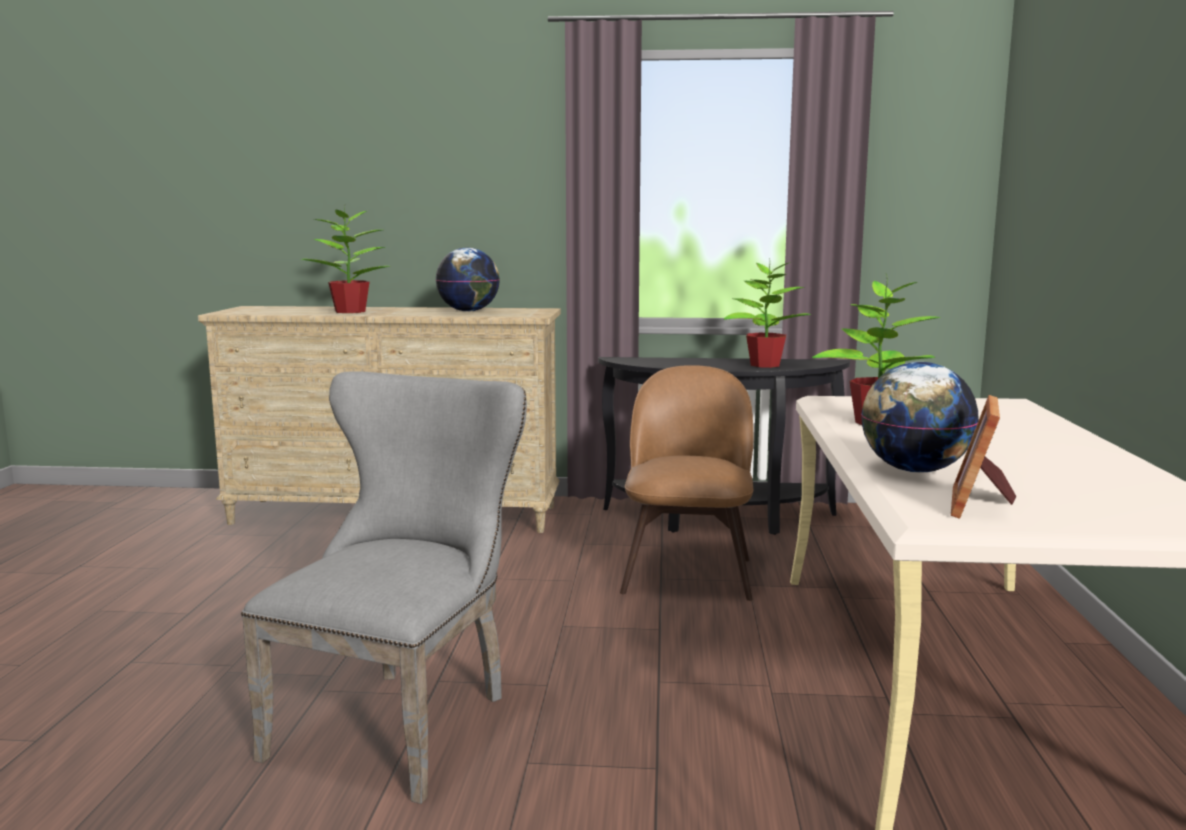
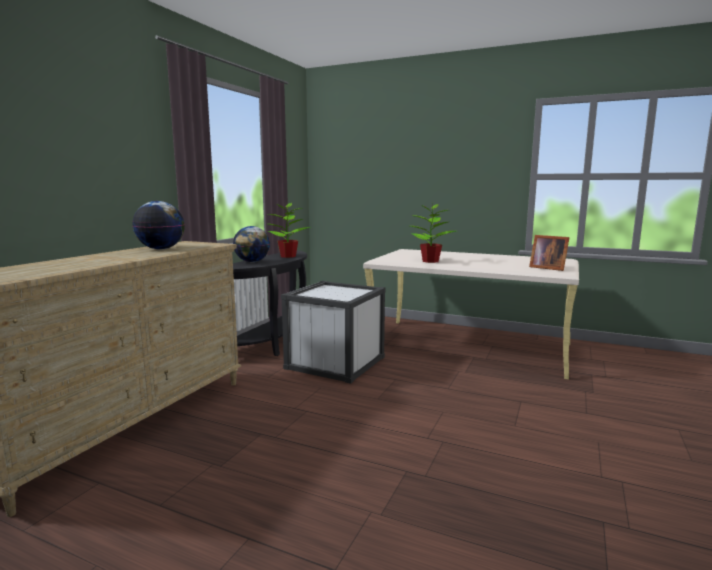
camera: 70 degrees left, 0 degrees up
(351, 311) = (86, 262): potted plant -> none
(402, 720) = (470, 452): grey chair -> none
(688, 573) = (335, 362): brown chair -> white storage box
(914, 470) = (504, 267): globe -> globe (252, 262)

